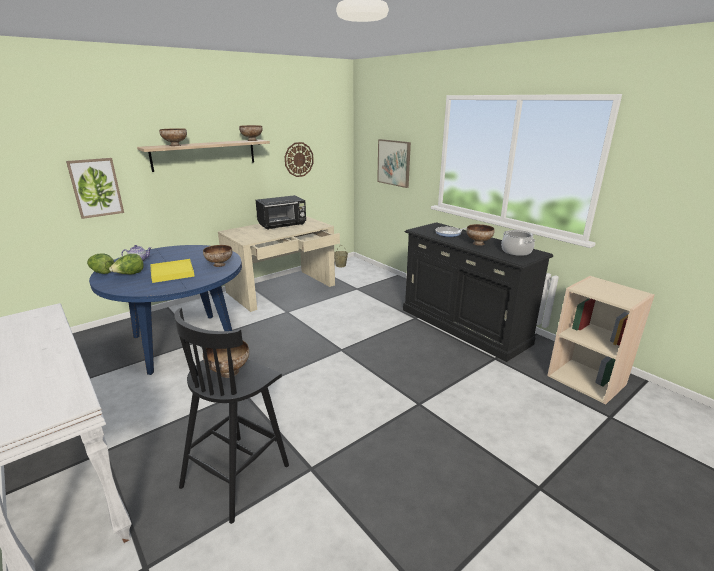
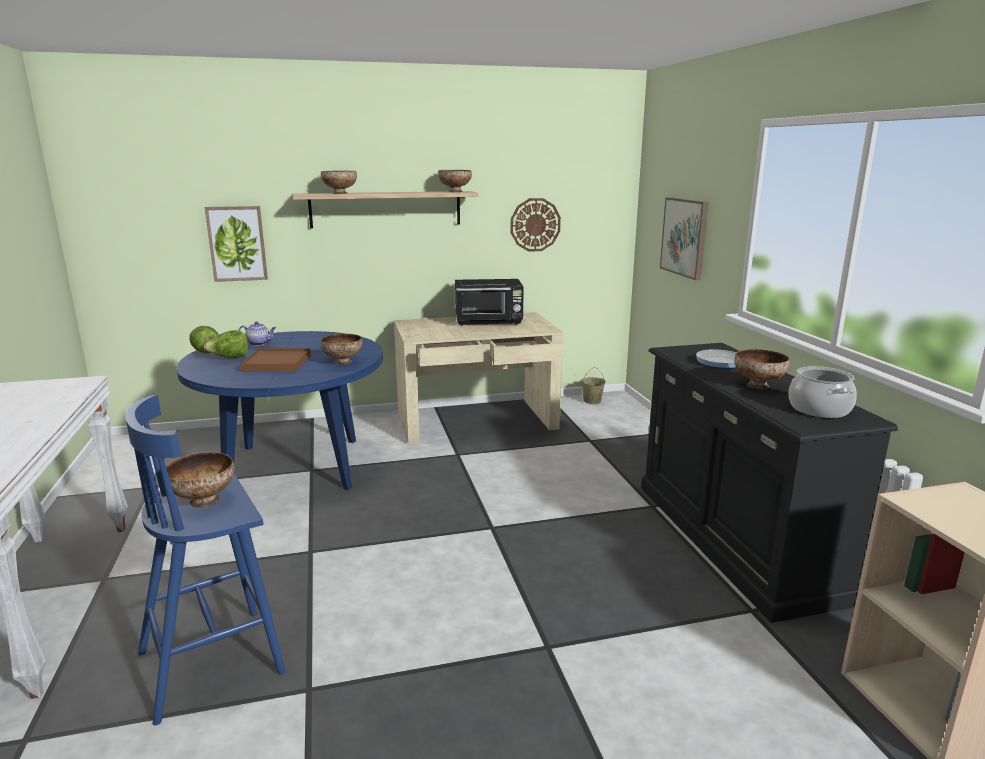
camera: 25 degrees right, 5 degrees down
(172, 273) = (277, 363): yellow tray -> brown tray
(238, 473) = (216, 660): black stool -> blue stool

